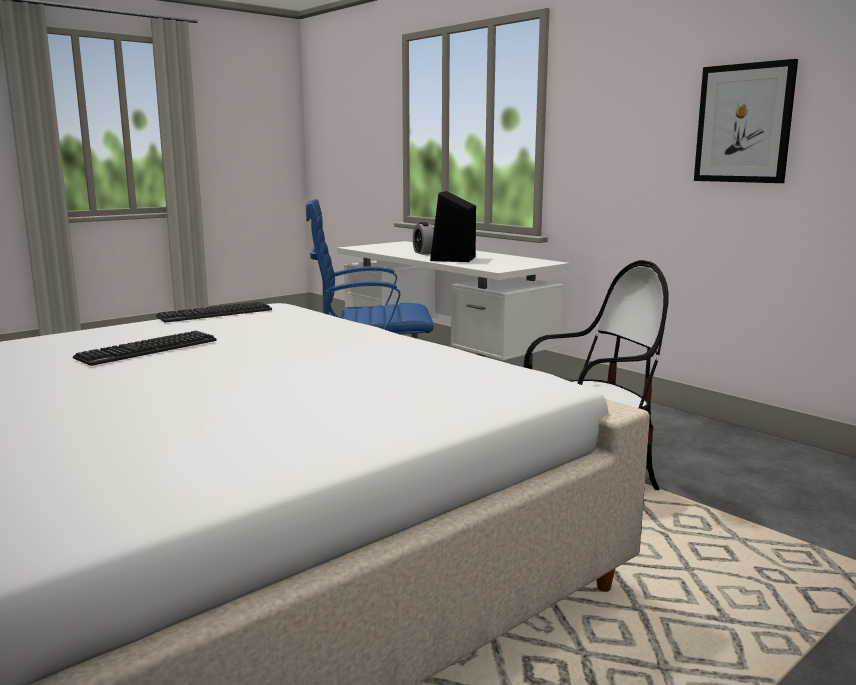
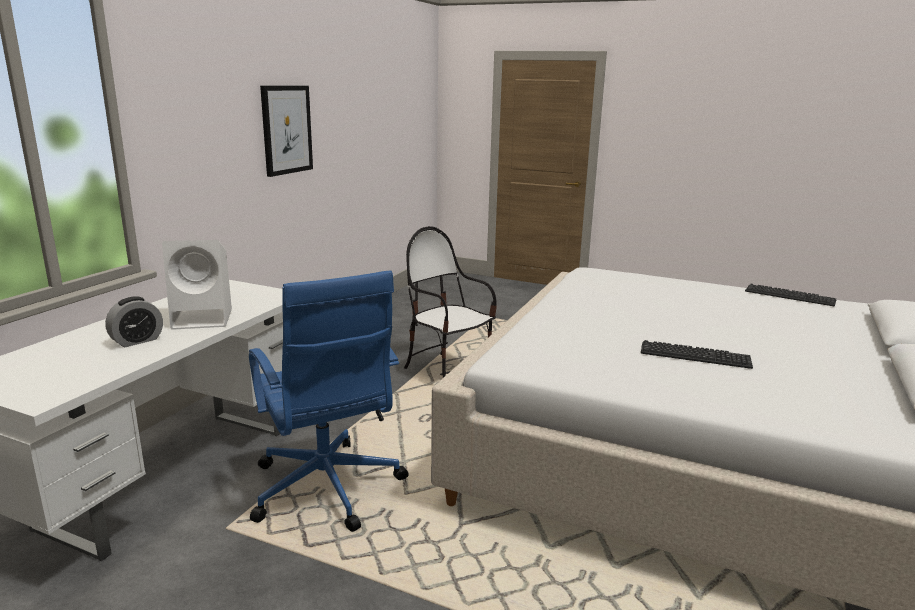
camera: 115 degrees left, 5 degrees up
(215, 314) = (569, 373): keyboard -> keyboard (789, 296)
(453, 259) = (204, 319): black speaker -> white speaker

